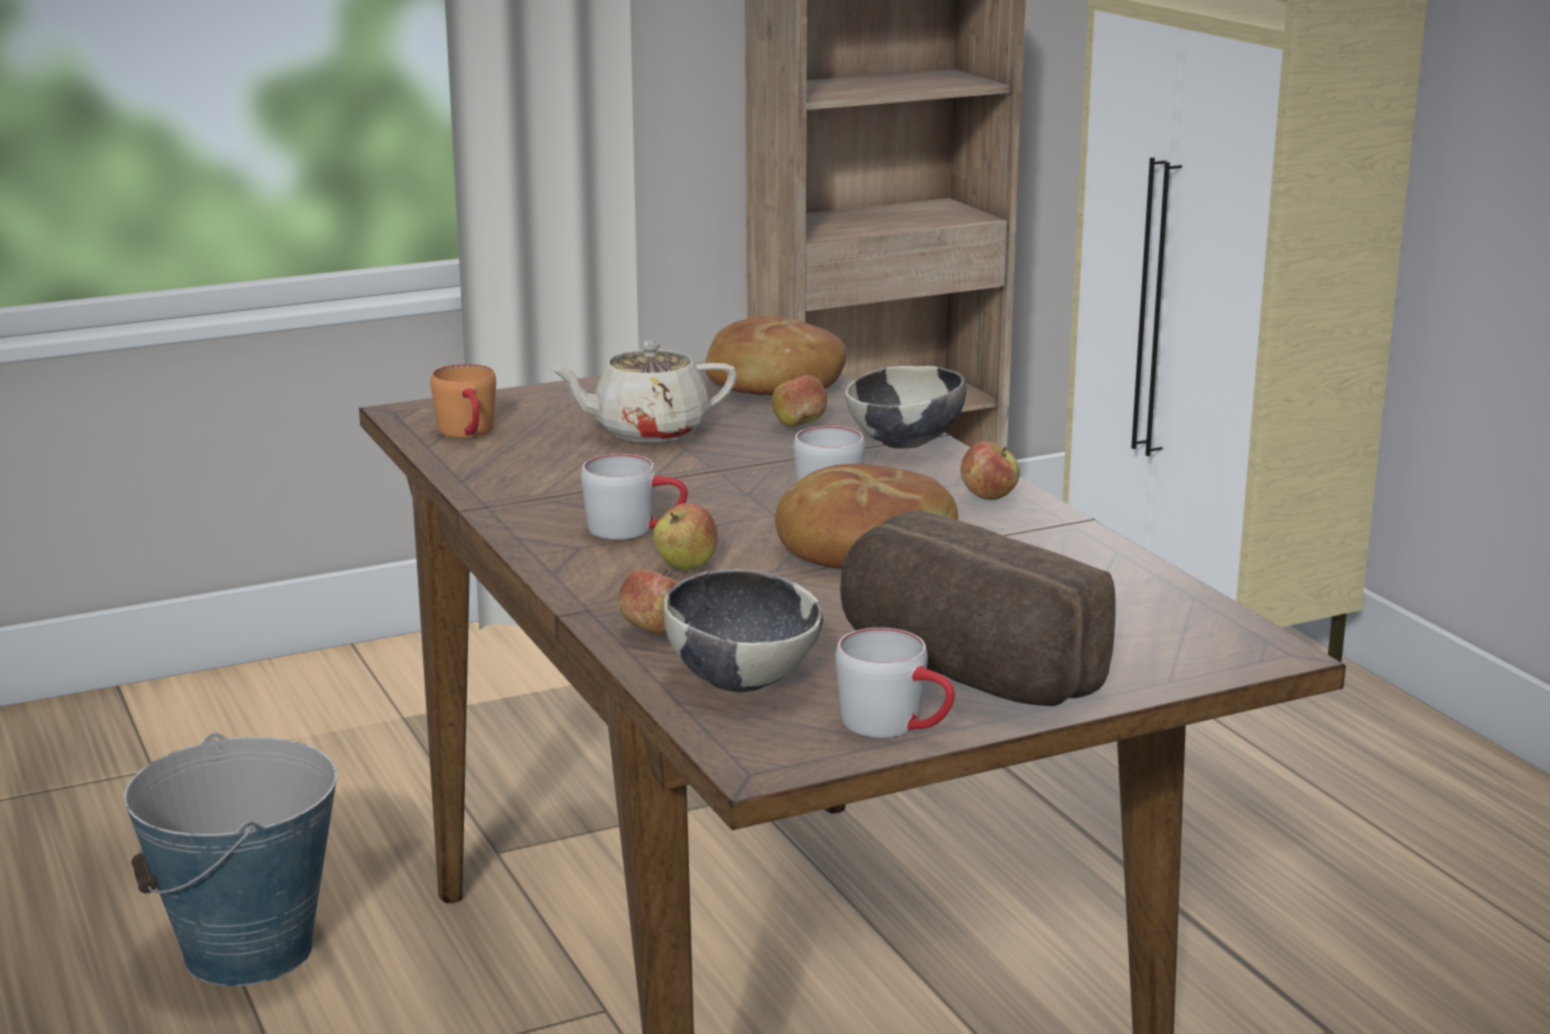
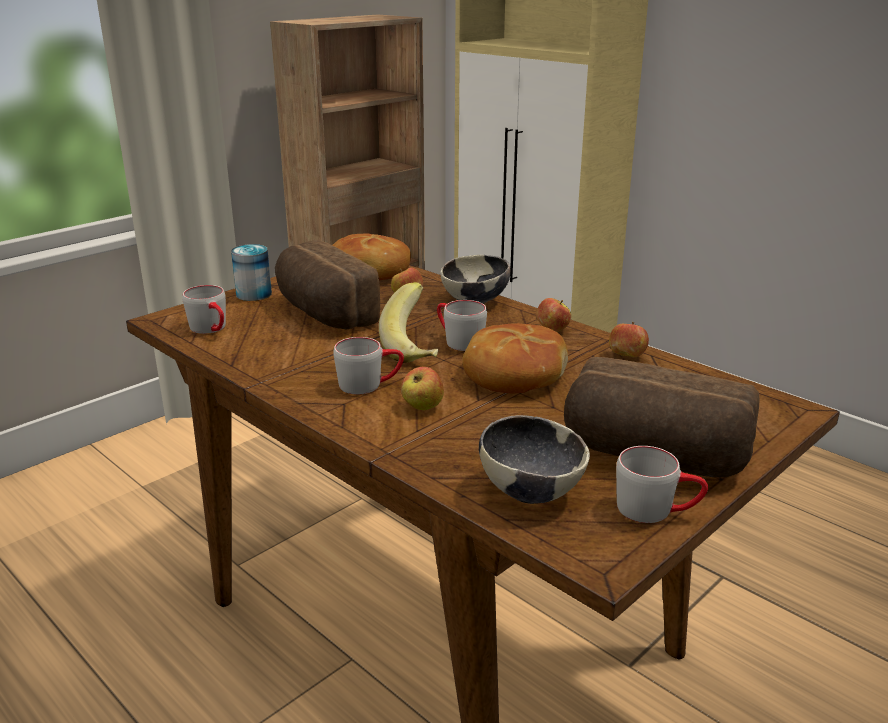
camera: 20 degrees left, 5 degrees up
(248, 951) = (111, 673): bucket -> none
(469, 433) = (212, 329): orange mug -> grey mug
(566, 394) = (254, 294): none -> can
(648, 431) = (322, 313): beige teapot -> bread
(654, 632) = (444, 463): apple -> apple (627, 356)
(748, 494) = (417, 348): none -> banana

